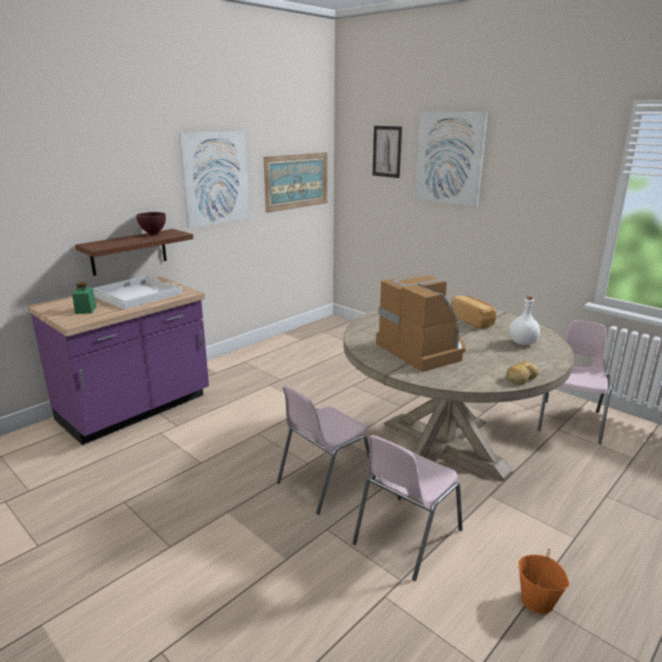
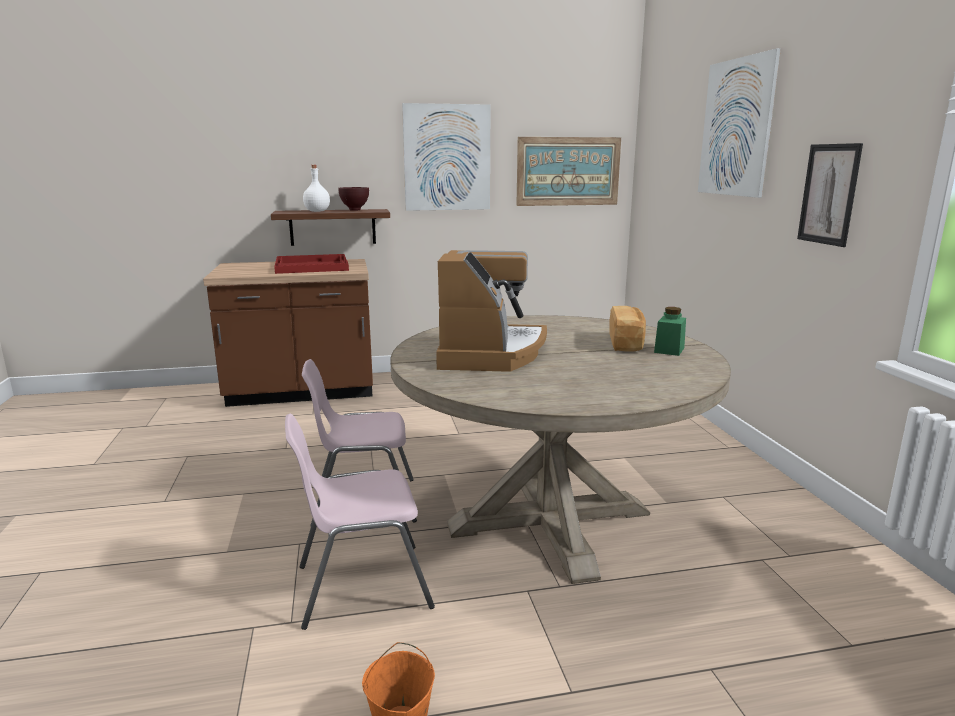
camera: 35 degrees right, 5 degrees down
(86, 310) = (248, 270): green jar -> green jar (669, 350)
(135, 294) = (311, 266): white tray -> red tray
(135, 409) = (301, 392): purple counter -> brown counter
(387, 151) = (678, 129): picture -> picture (829, 194)
(520, 378) = (543, 402): bread -> none
(522, 343) = (642, 374): white bottle -> white bottle (316, 211)
(570, 421) = (801, 557): pink chair -> none

